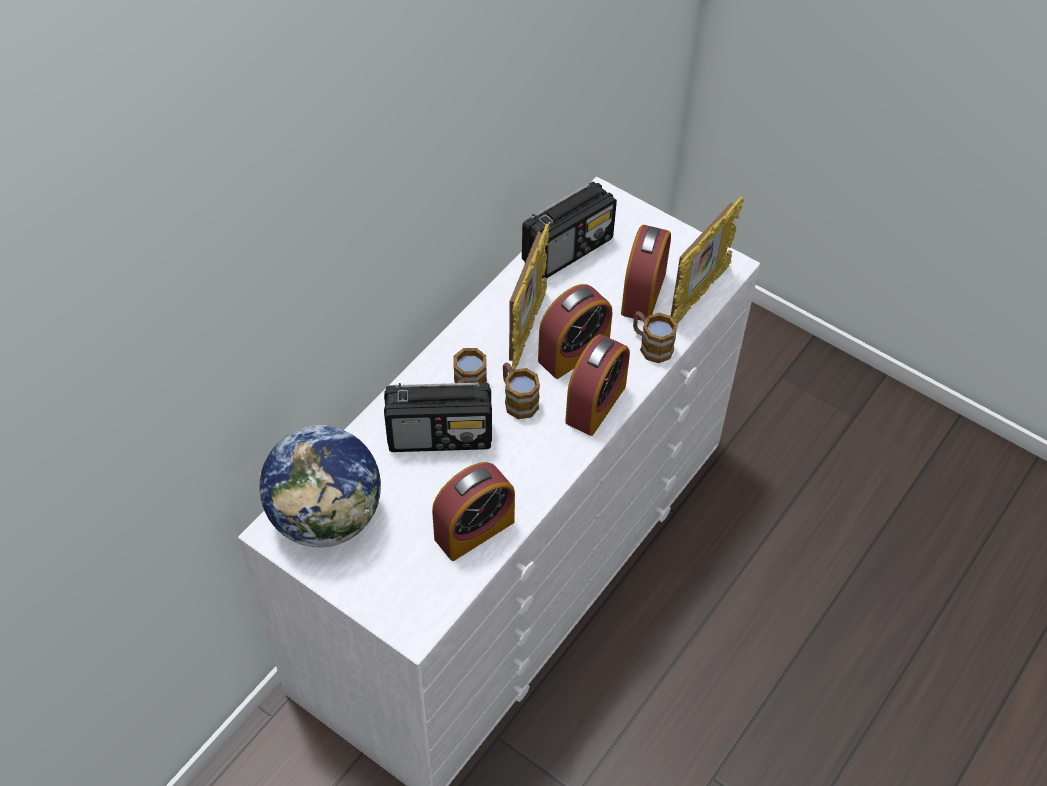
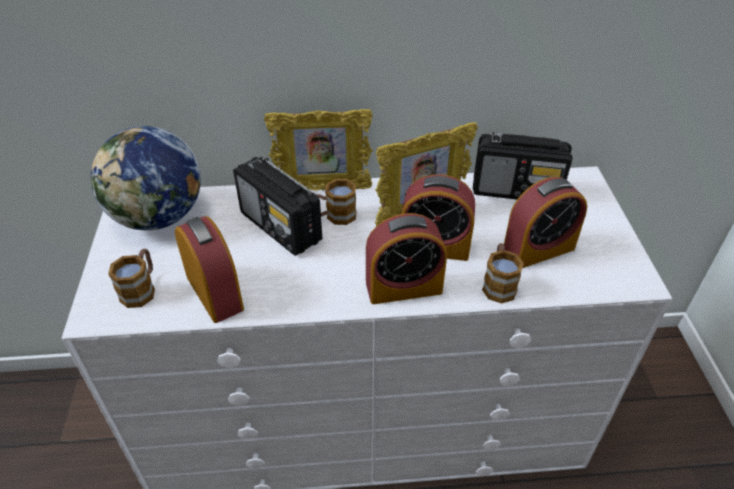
camera: 50 degrees right, 10 degrees down
(474, 530) = (214, 293): alarm clock -> alarm clock turned 135 degrees counterclockwise
(517, 399) = (356, 244): mug -> mug (141, 289)
(698, 296) = (582, 281): picture frame -> picture frame (323, 189)

